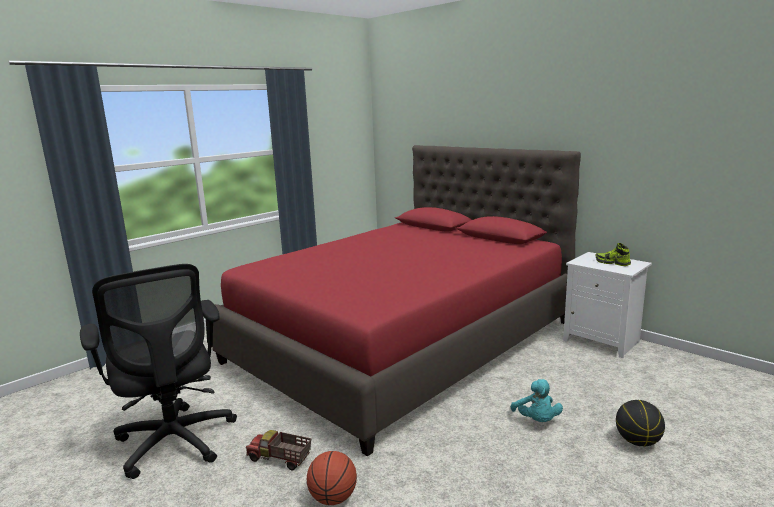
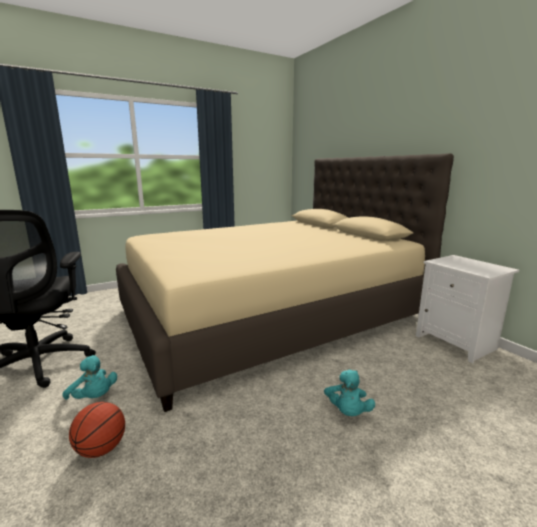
camera: 15 degrees right, 0 degrees up
(279, 459) = (94, 397): toy truck -> turquoise plush toy
(404, 341) = (271, 315): red bed -> beige bed
(612, 263) = (473, 265): shoe -> none
(638, 441) = (454, 465): basketball -> none

